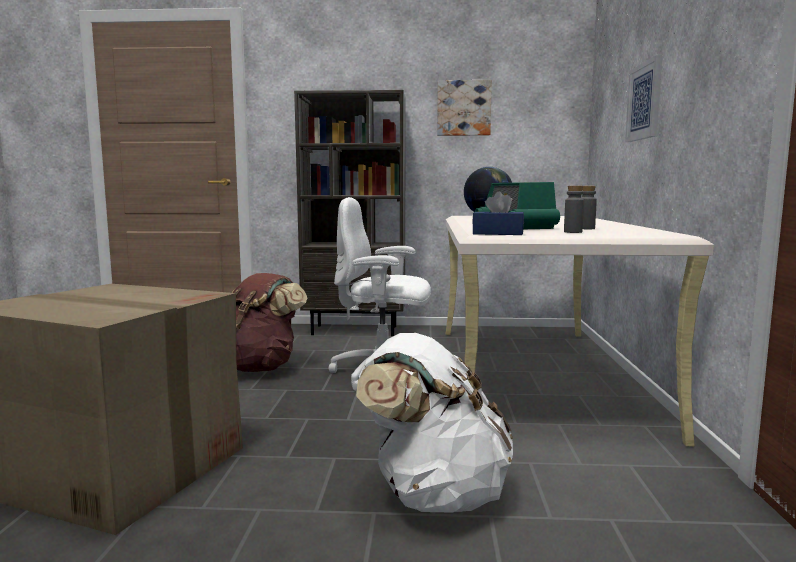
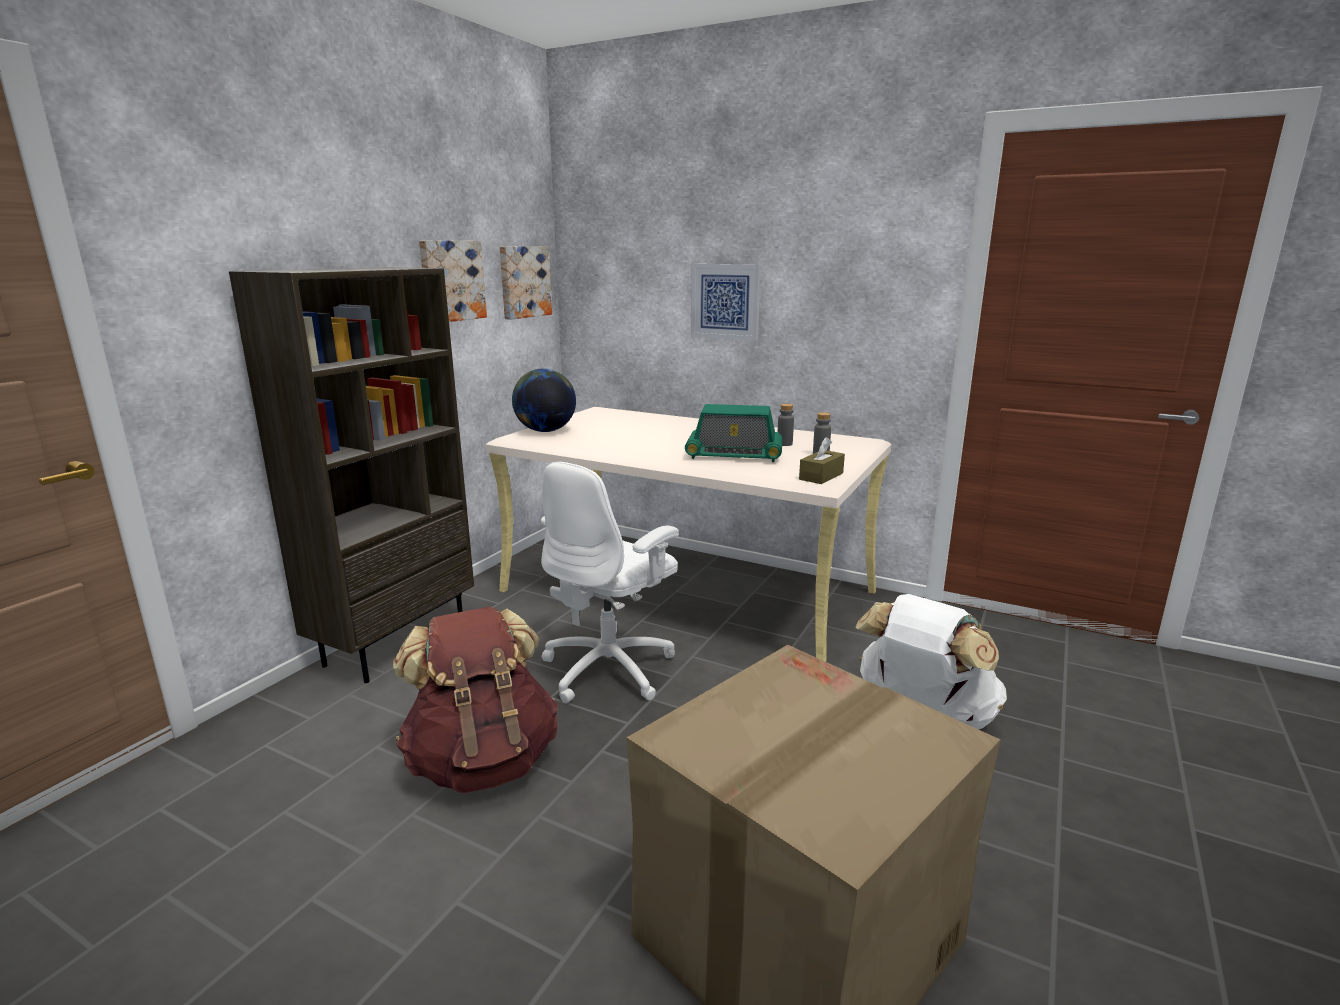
camera: 65 degrees left, 10 degrees up
(498, 233) = (821, 476): blue tissue box -> brown tissue box
(543, 111) = (523, 282): none -> picture

